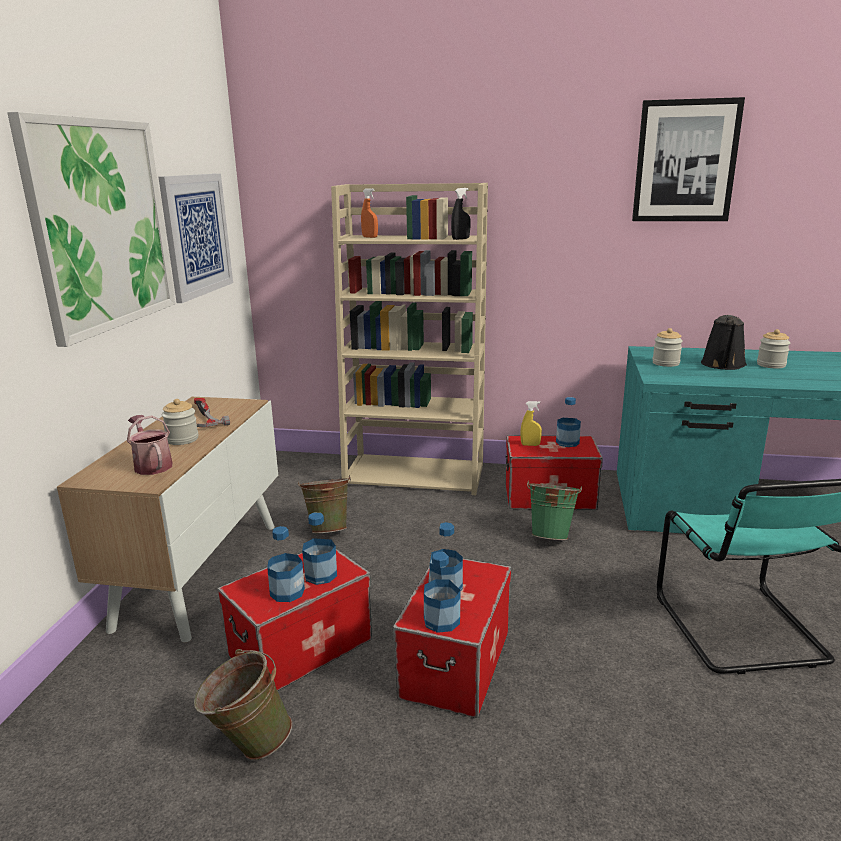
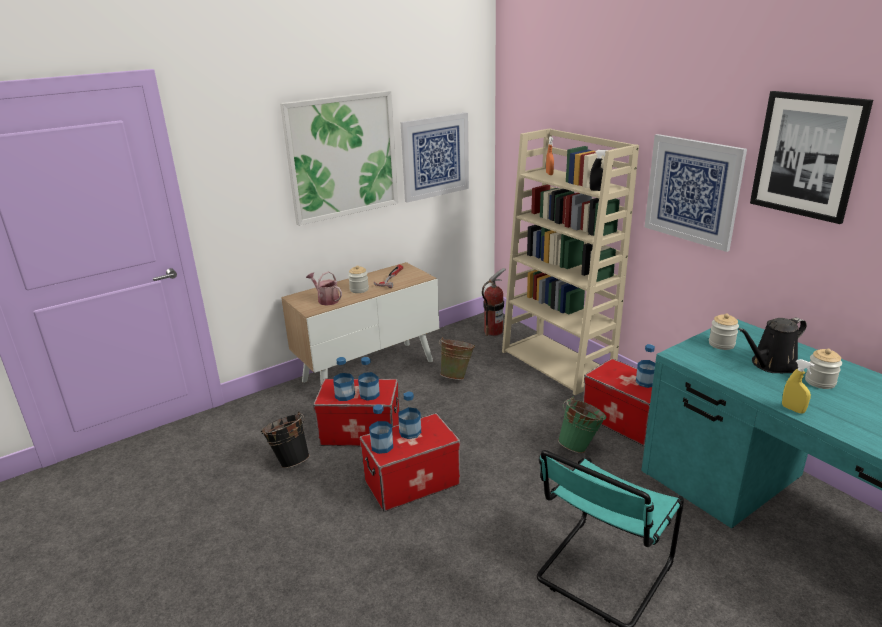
camera: 45 degrees right, 5 degrees up
(152, 465) = (326, 300): watering can -> watering can turned 60 degrees counterclockwise
(247, 744) = (290, 460): green bucket -> black bucket
(301, 471) = (493, 331): none -> fire extinguisher
(530, 445) = (614, 372): yellow spray bottle -> yellow spray bottle (793, 409)
(560, 223) = (692, 191): none -> picture

